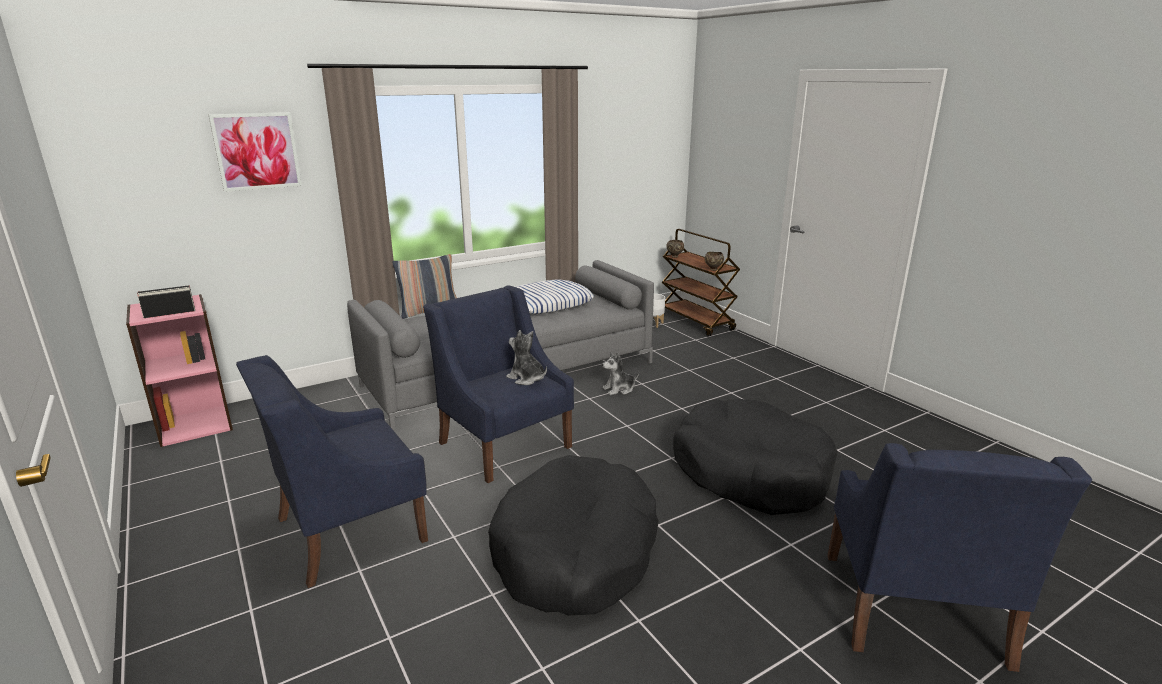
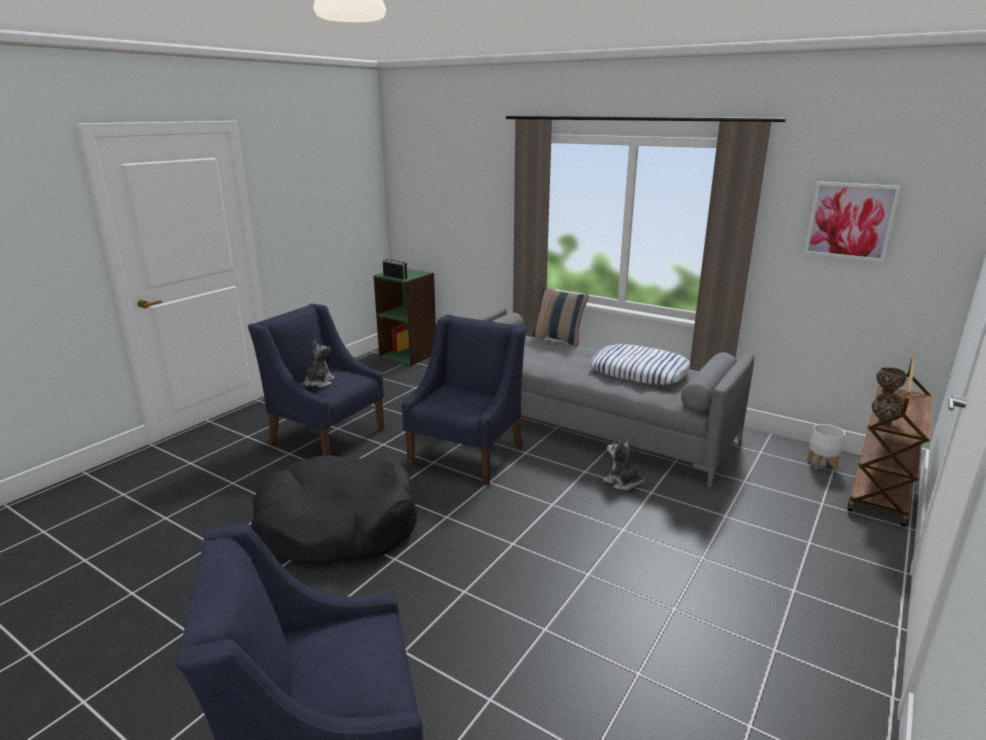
camera: 65 degrees right, 0 degrees up
(195, 425) = (408, 355): pink bookcase -> green bookcase
(257, 151) = (477, 180): picture -> picture (850, 221)
(526, 378) = (467, 403): plush toy -> plush toy (318, 383)
(750, 472) = (524, 601): black dog bed -> none

